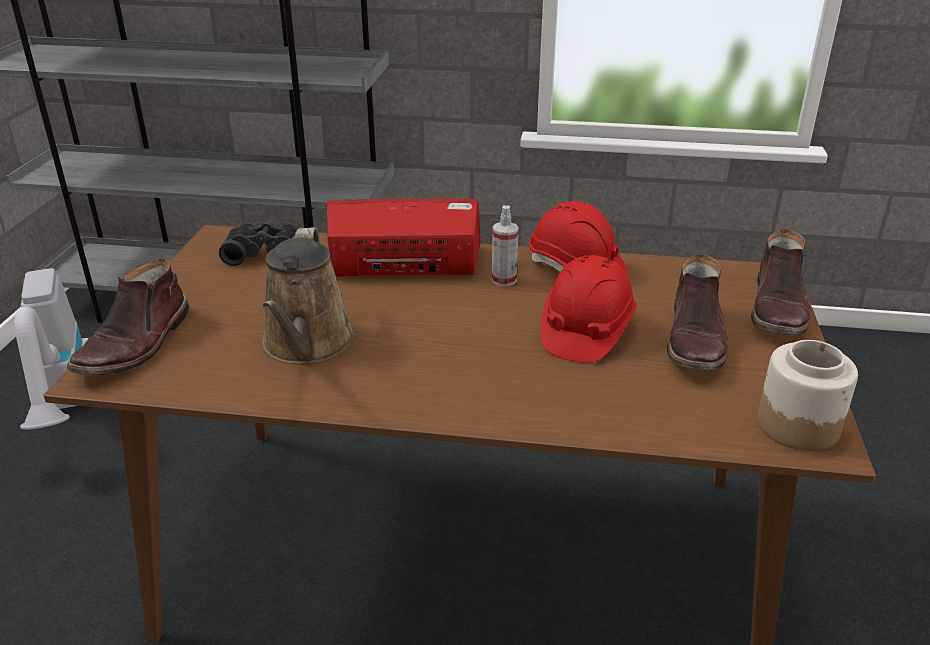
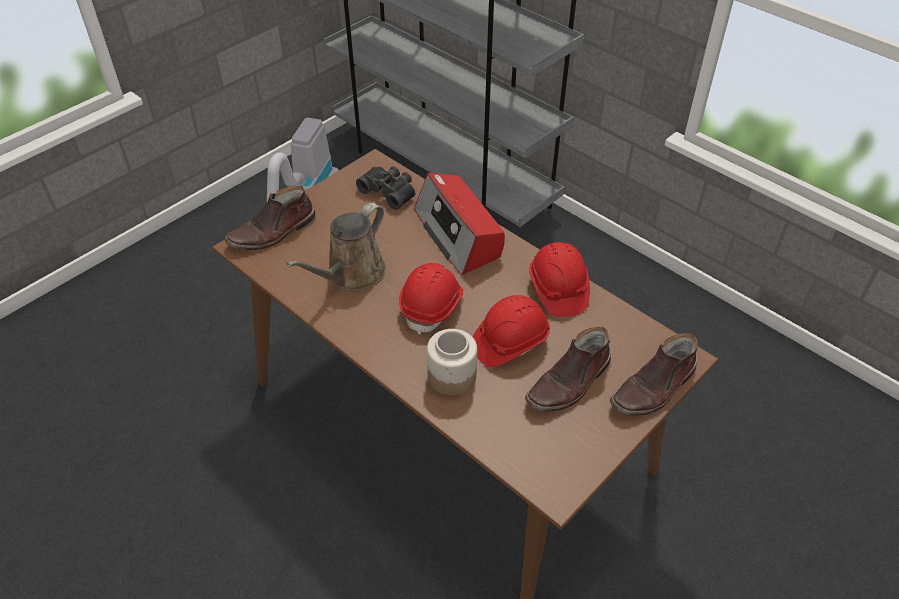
camera: 35 degrees right, 15 degrees up
(404, 263) = (458, 234): radio -> radio turned 150 degrees counterclockwise
(453, 335) = (432, 306): none -> red hard hat
(504, 280) = (503, 277): spray bottle -> none
(798, 425) = (557, 472): jar -> jar (452, 376)

